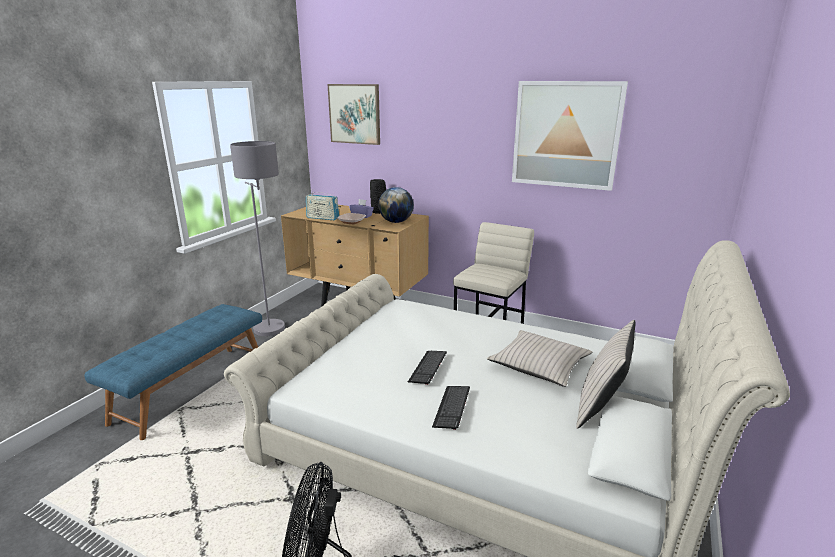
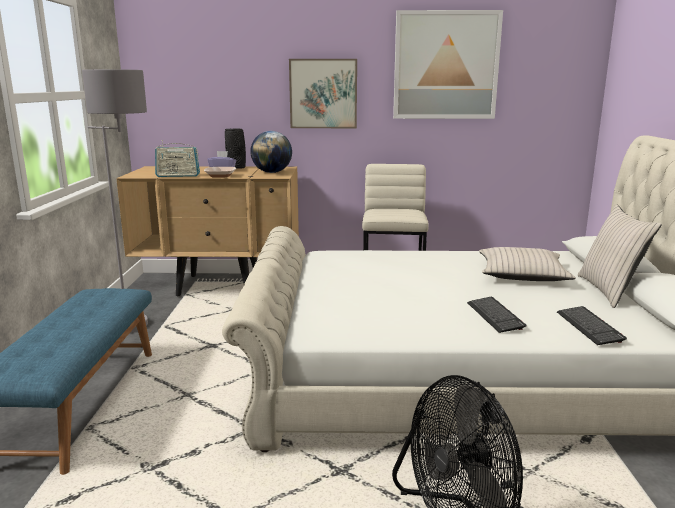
camera: 25 degrees left, 5 degrees down
(355, 114) = (194, 52): picture -> picture (323, 94)
(428, 368) = (429, 292): keyboard -> keyboard (589, 327)

